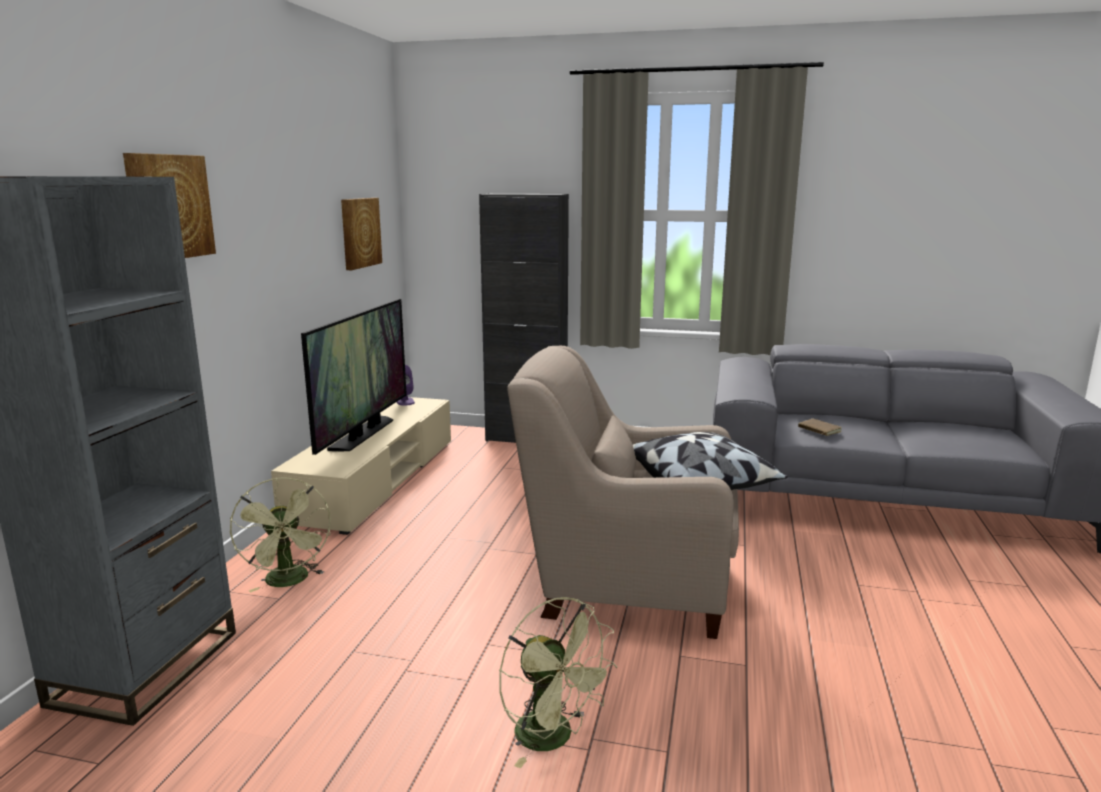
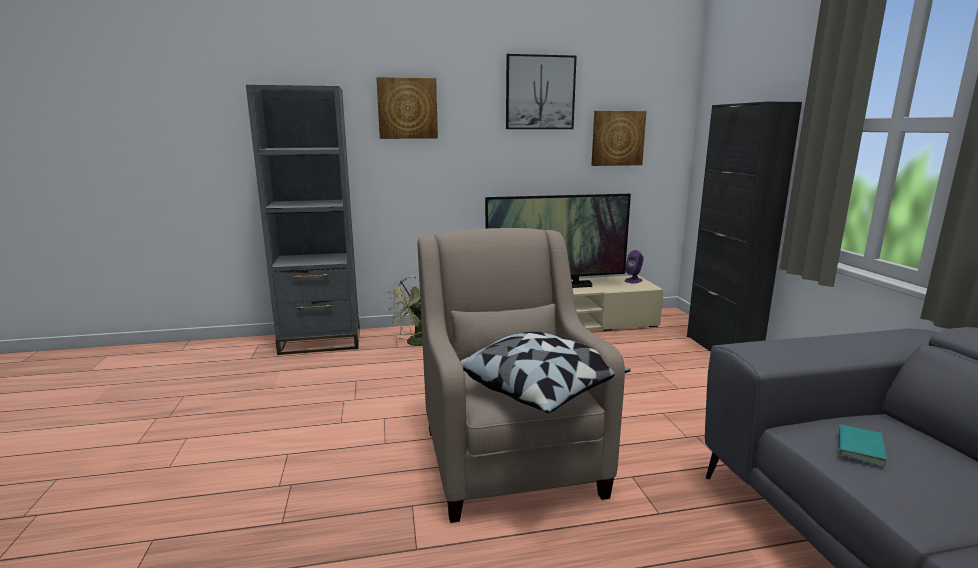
camera: 65 degrees right, 0 degrees up
(298, 177) = (540, 92): none -> picture
(554, 738) = (288, 469): green fan -> none
(818, 430) = (857, 447): brown book -> turquoise book

